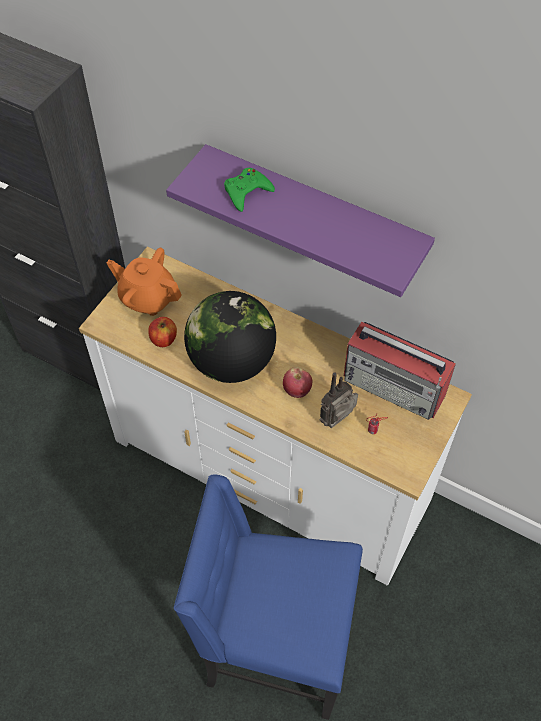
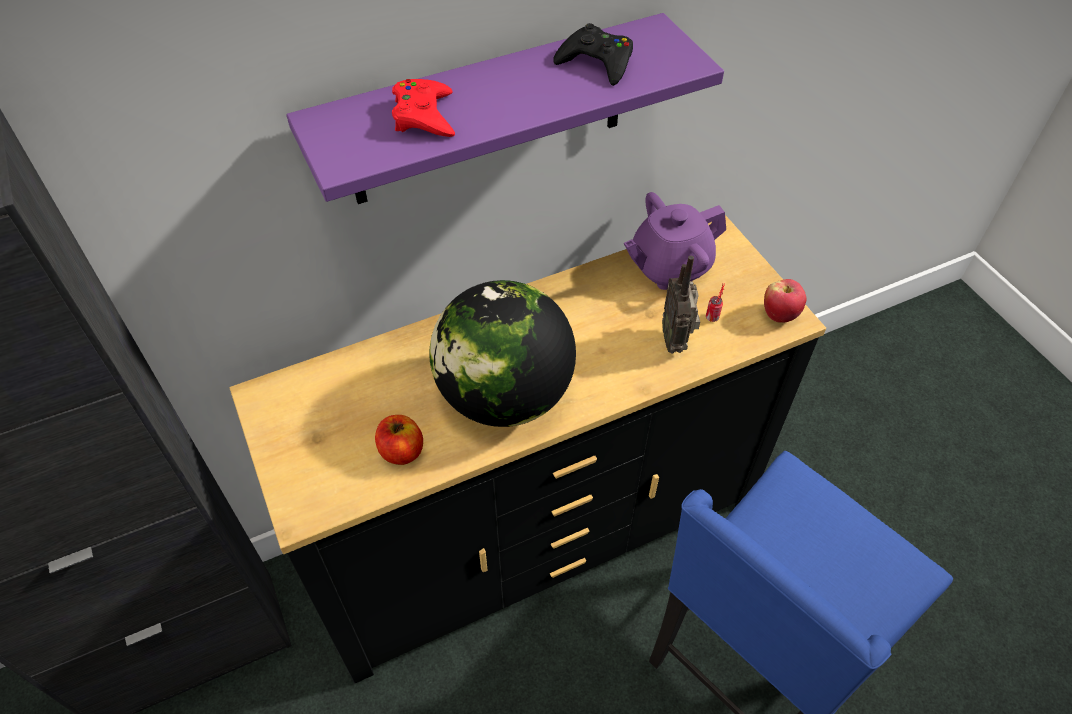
camera: 55 degrees left, 5 degrees down
(148, 298) = (316, 432): orange teapot -> none
(247, 192) = (424, 116): green game controller -> red game controller
(271, 469) = (535, 527): white dresser -> black dresser
(297, 391) = (603, 355): apple -> apple (779, 315)
(355, 233) = (597, 62): none -> black game controller
(395, 387) = (669, 267): radio -> purple teapot

